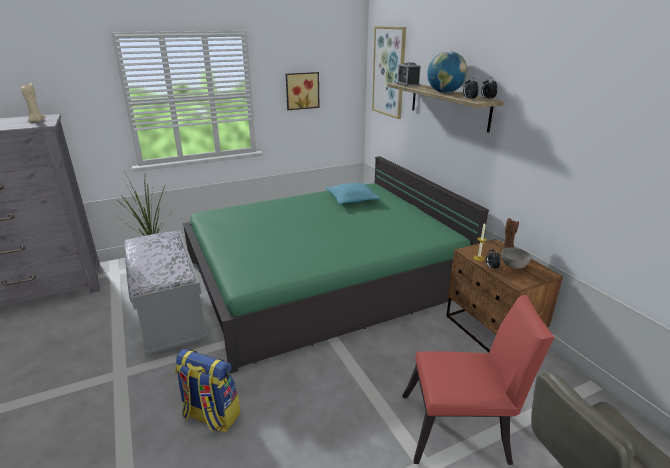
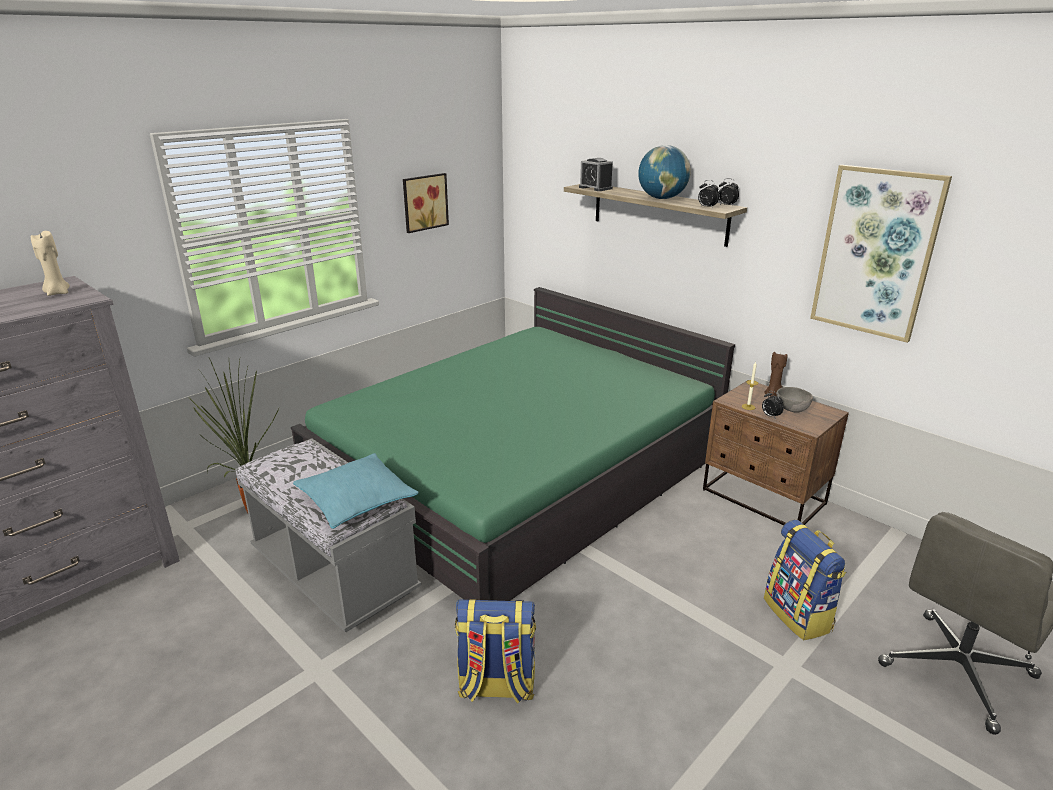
camera: 20 degrees left, 0 degrees up
(352, 199) = (528, 354): turquoise pillow -> turquoise pillow (356, 500)
(389, 72) = (548, 168): picture -> picture (876, 253)
(461, 429) = (799, 615): red chair -> backpack

